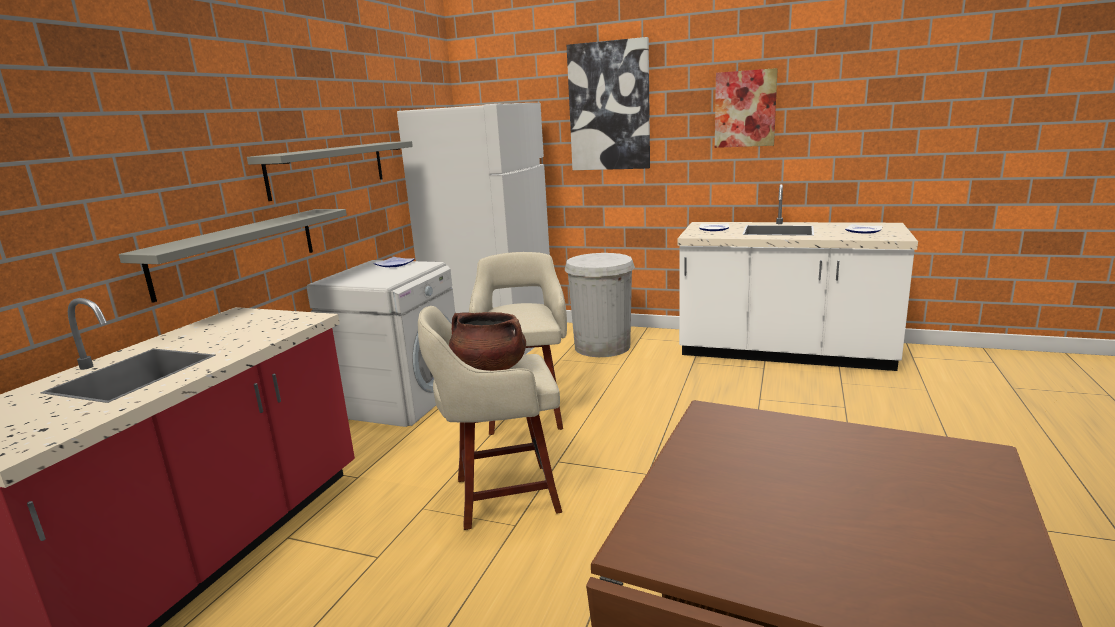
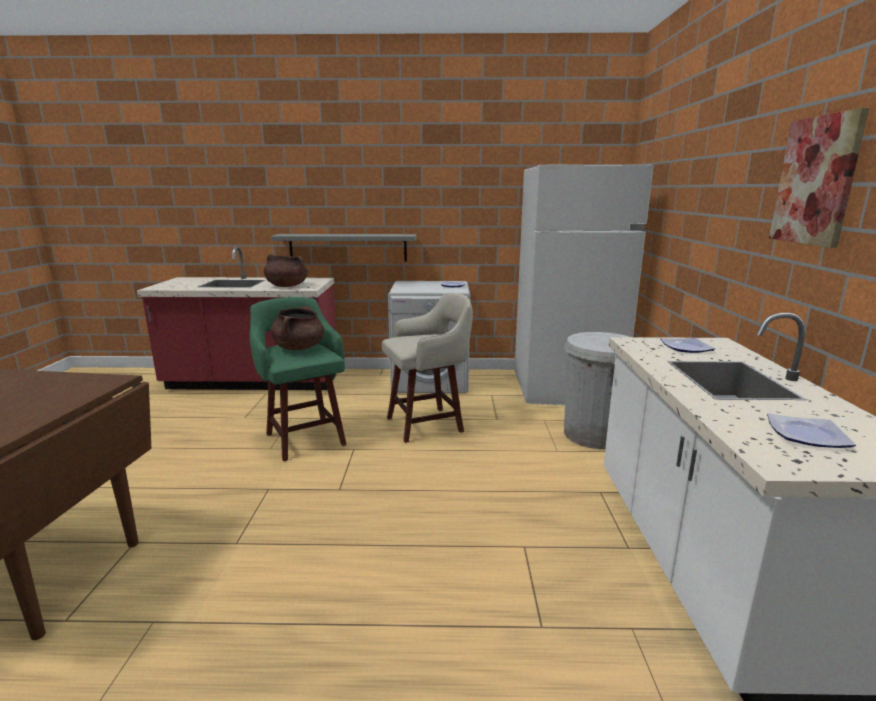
camera: 70 degrees right, 0 degrees up
(260, 331) = (286, 286): none -> brown cooking pot
(328, 168) = (436, 208): grey shelf -> none
(501, 496) = (304, 438): beige stool -> green stool
(609, 106) = (705, 171): picture -> none

